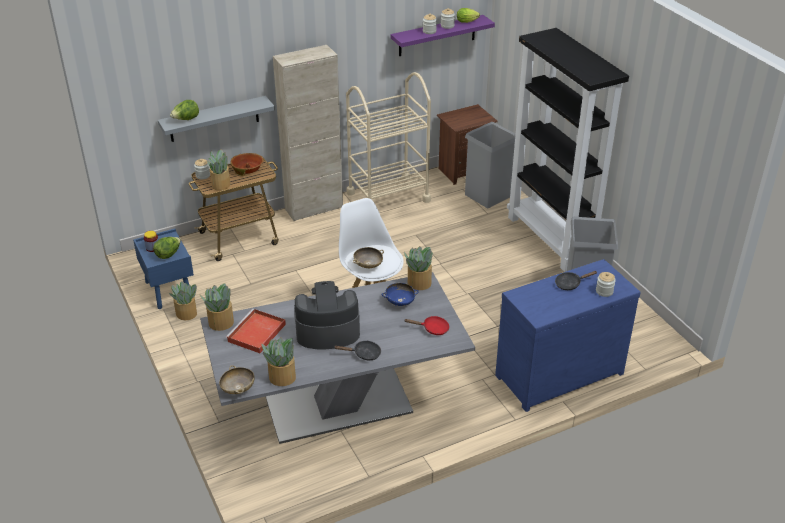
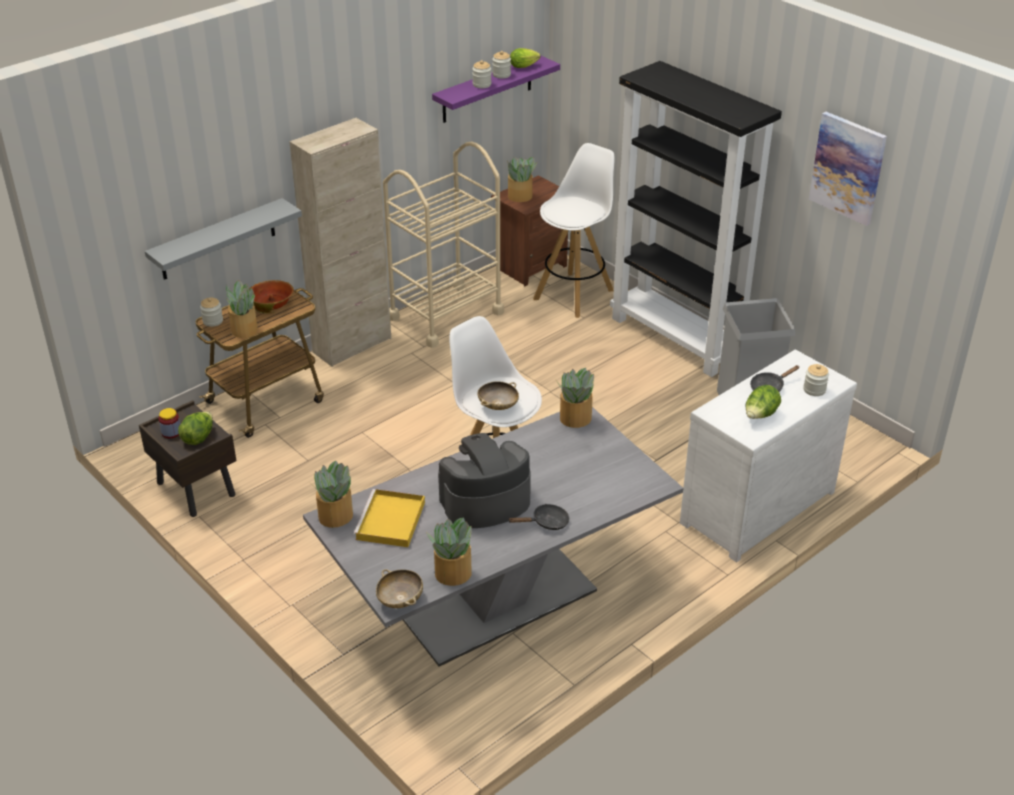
camera: 15 degrees left, 0 degrees up
(168, 290) = (195, 489): blue nightstand -> brown nightstand
(186, 119) = (186, 245): lettuce -> lettuce (760, 416)
(187, 314) = (235, 517): potted plant -> potted plant (520, 196)
(256, 333) = (390, 522): red tray -> yellow tray
(400, 302) = (562, 447): blue bowl -> none
(432, 329) = (619, 474): red frying pan -> none
(487, 195) = (574, 294): grey trash can -> white stool
(556, 373) = (753, 506): blue dresser -> white dresser
(669, 125) = (848, 168): none -> picture

